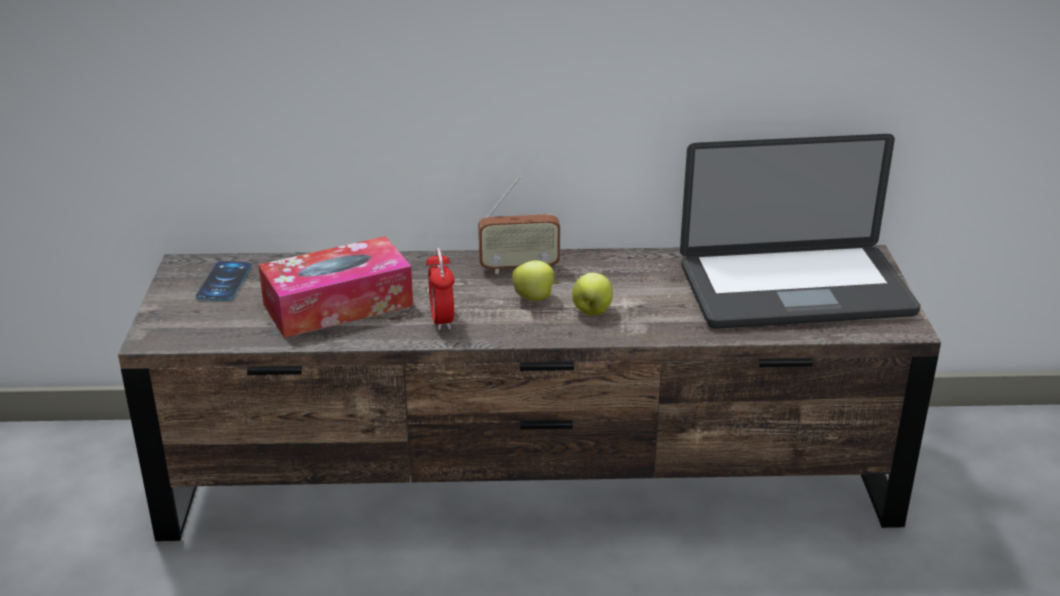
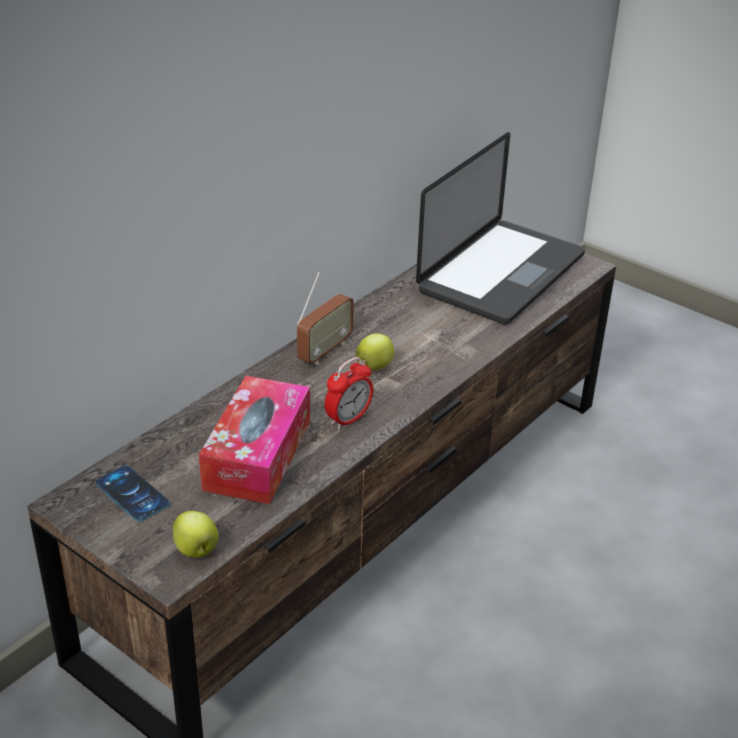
camera: 50 degrees left, 5 degrees up
(442, 320) = (348, 419): alarm clock -> alarm clock turned 75 degrees counterclockwise
(592, 311) = (424, 355): apple -> apple (196, 551)

